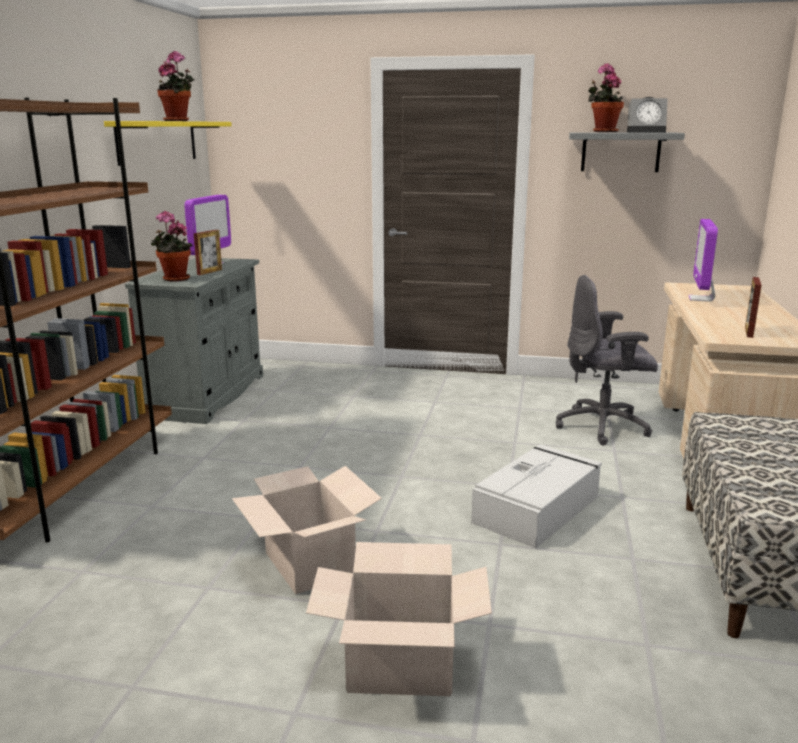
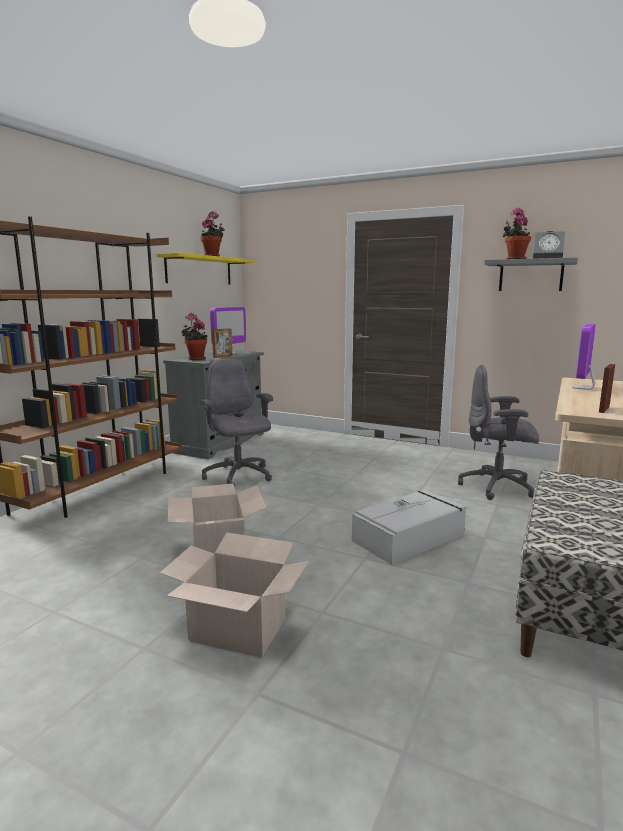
camera: 15 degrees right, 5 degrees down
(267, 447) = (238, 476): none -> grey office chair

